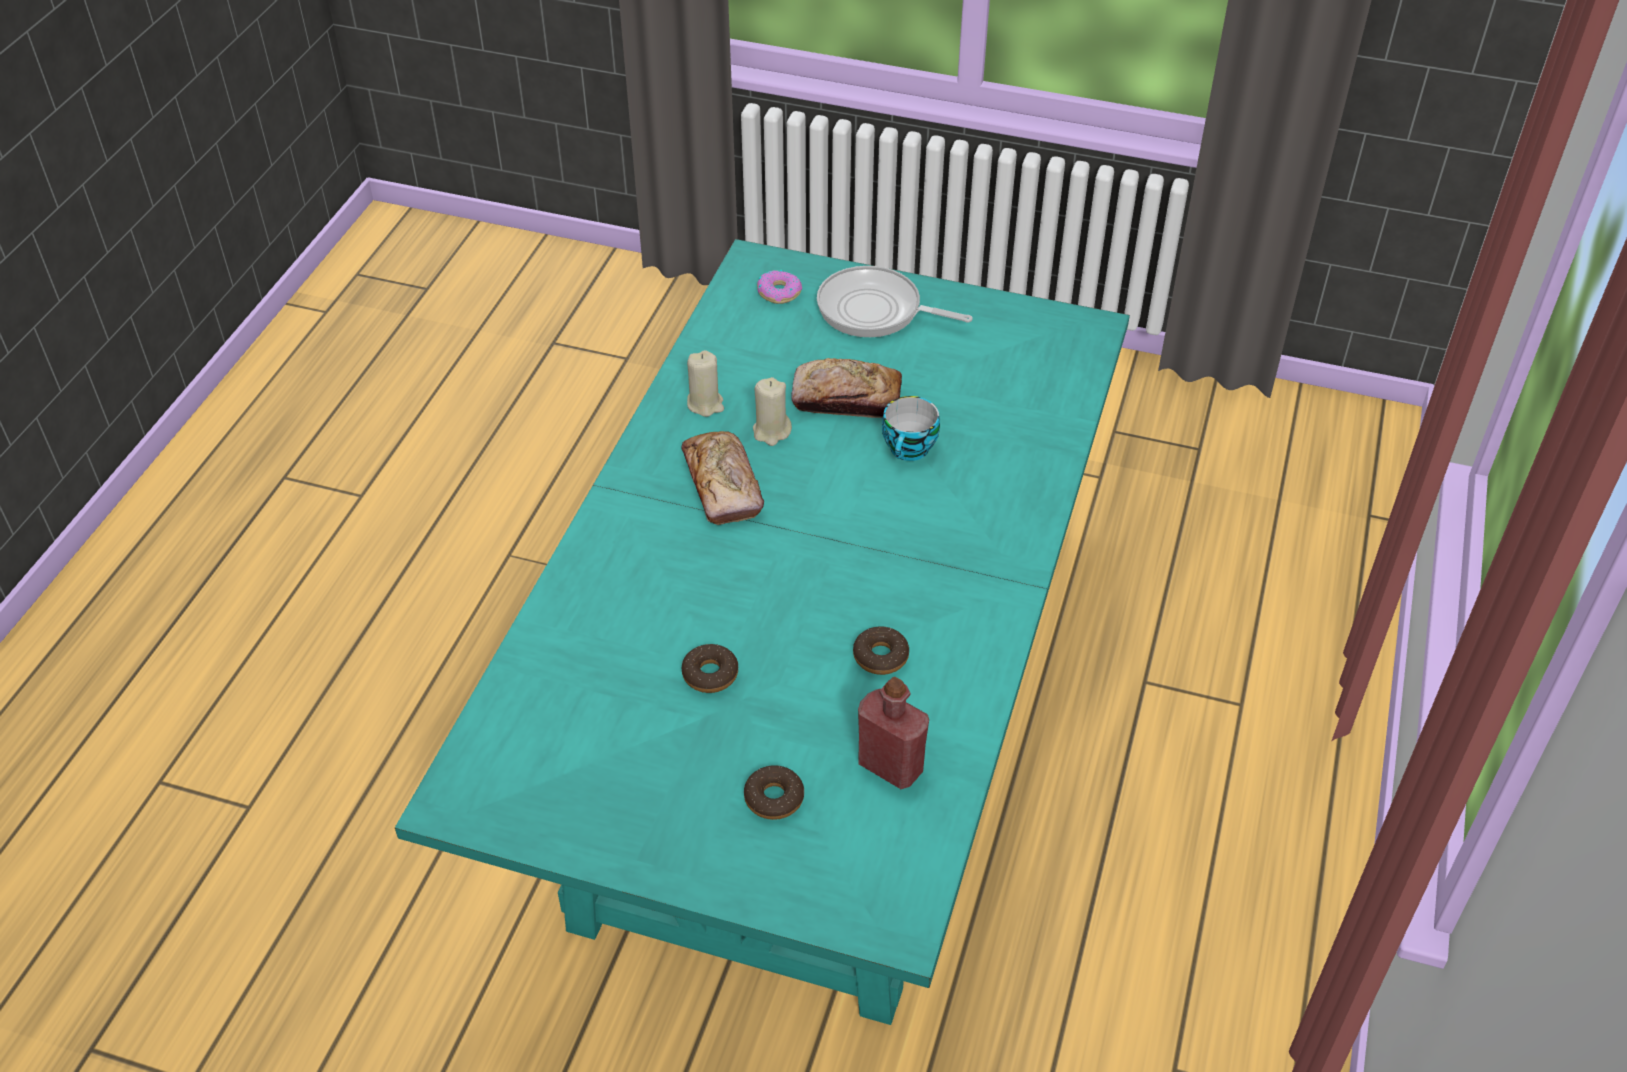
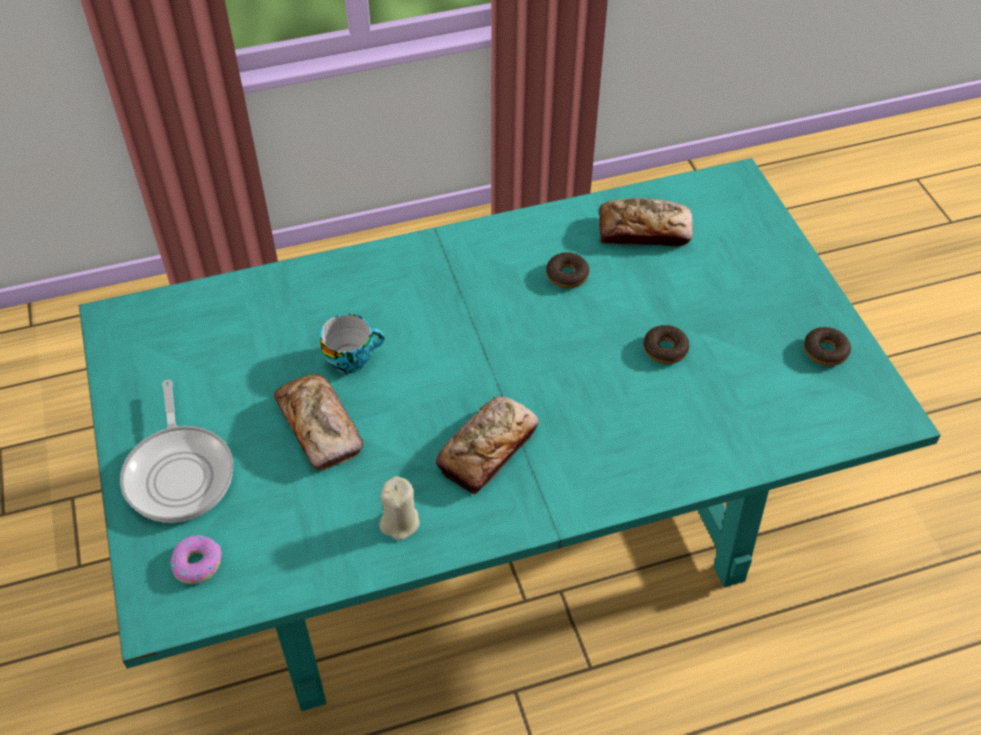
camera: 125 degrees left, 5 degrees up
(771, 431) = (399, 455): beige candle -> none
(774, 798) = (719, 268): donut -> donut (825, 351)
(890, 766) = (644, 231): red bottle -> bread

